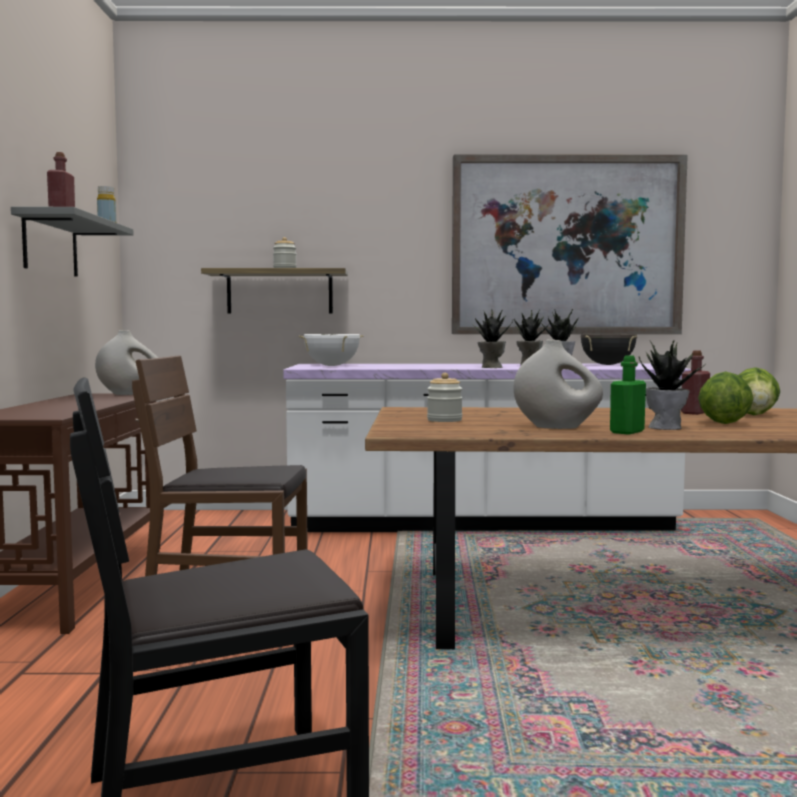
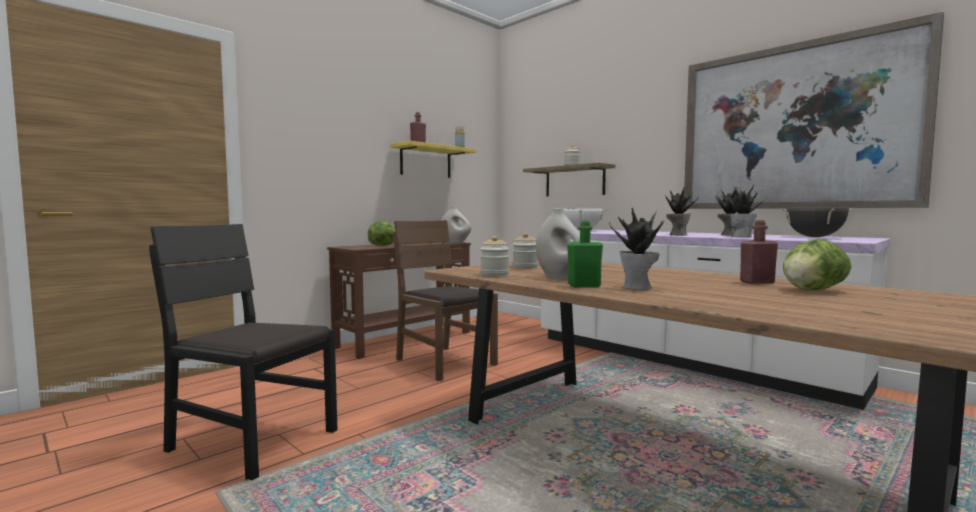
camera: 45 degrees right, 0 degrees up
(50, 245) = (425, 162): grey shelf -> yellow shelf
(479, 432) = (494, 274): none -> jar
(723, 423) = (718, 291): lettuce -> lettuce (383, 245)

